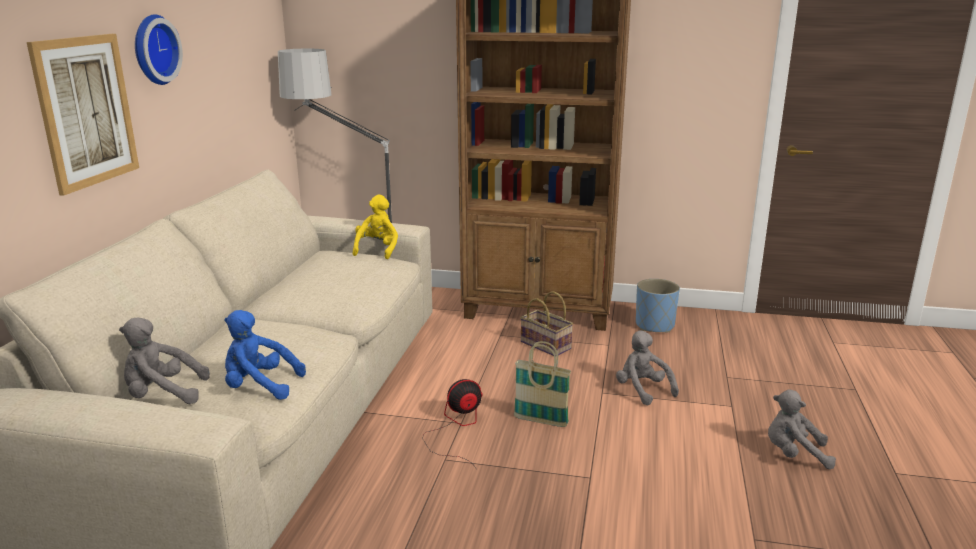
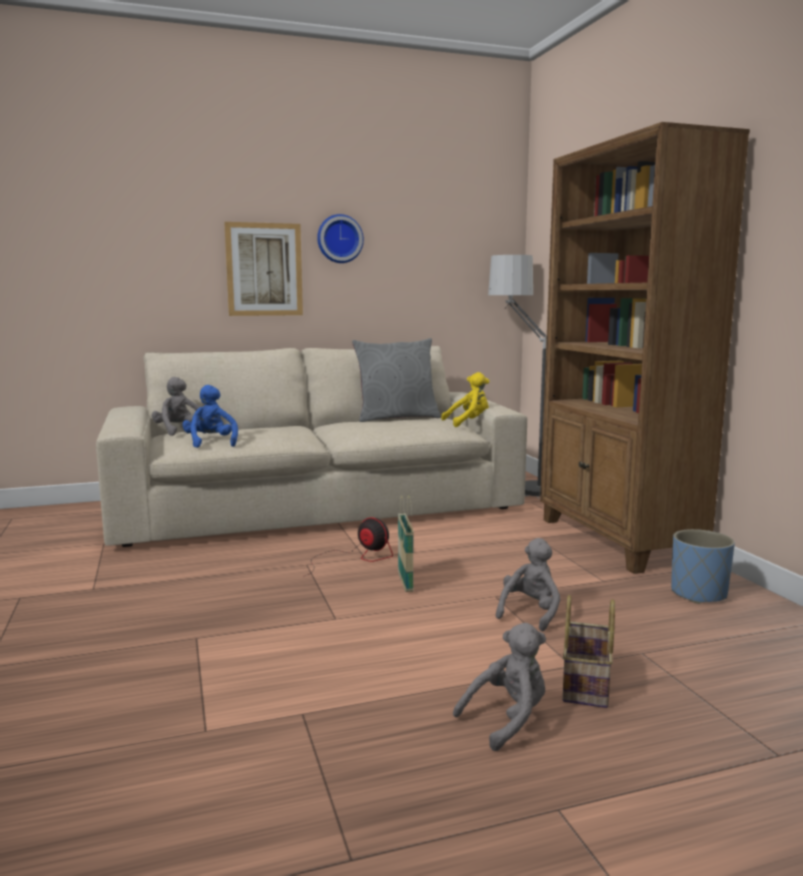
camera: 60 degrees right, 10 degrees down
(293, 268) = (396, 418): none -> grey pillow
(547, 345) = (551, 557): basket -> basket (587, 685)
(794, 454) = (507, 720): grey plush toy -> grey plush toy turned 75 degrees clockwise

